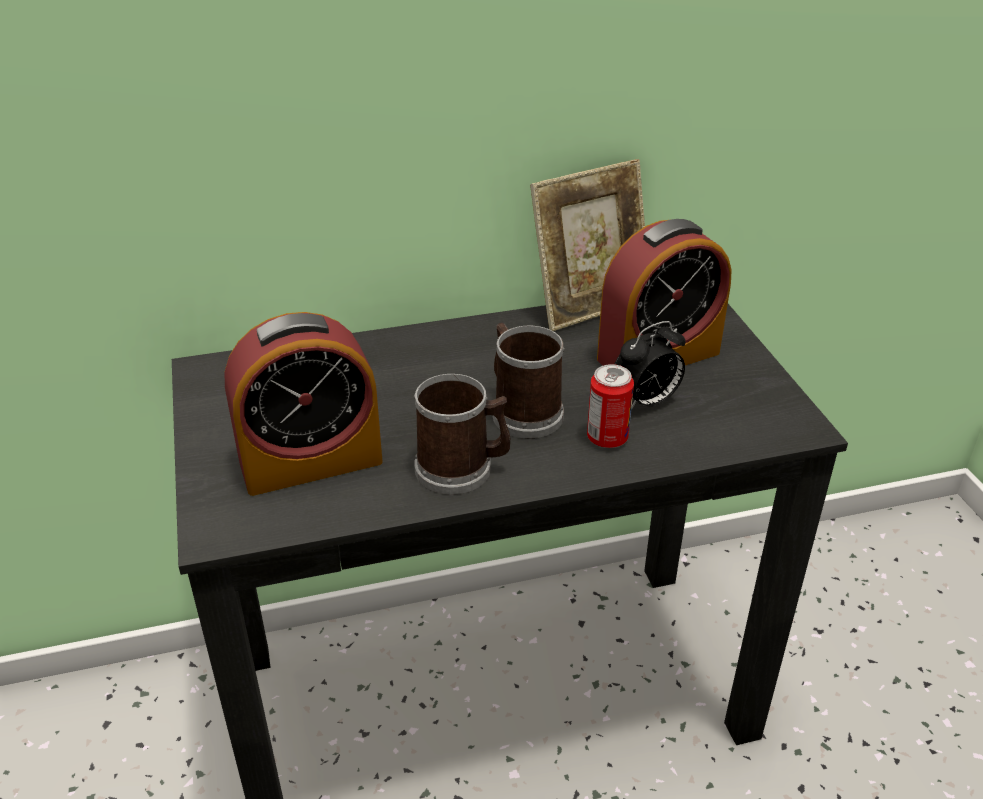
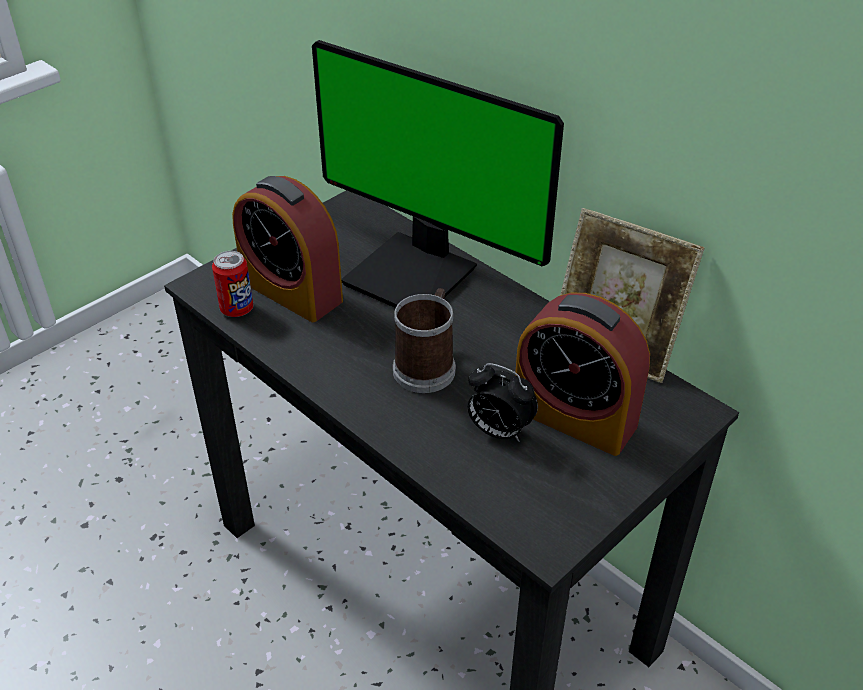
camera: 60 degrees right, 5 degrees up
(374, 370) = (415, 274): none -> monitor
(462, 469) = (335, 362): mug -> none
(607, 438) = (430, 424): can -> can (237, 309)

